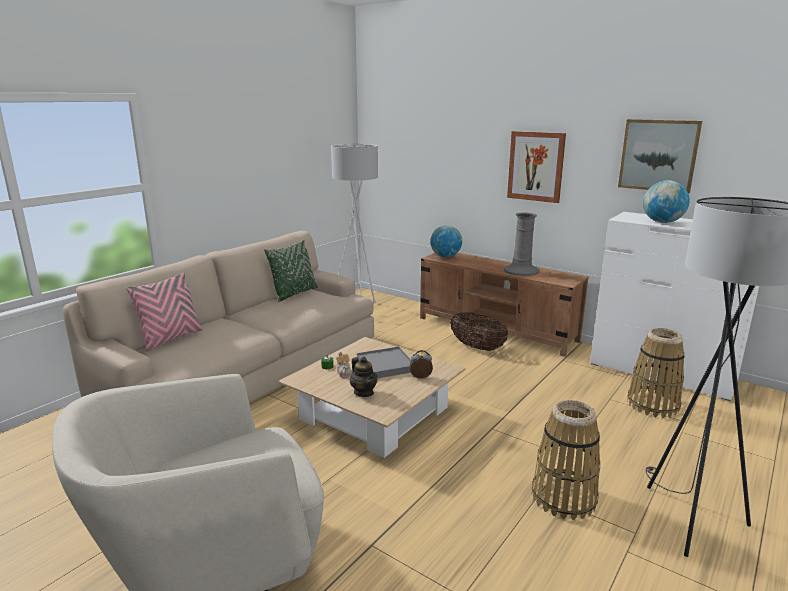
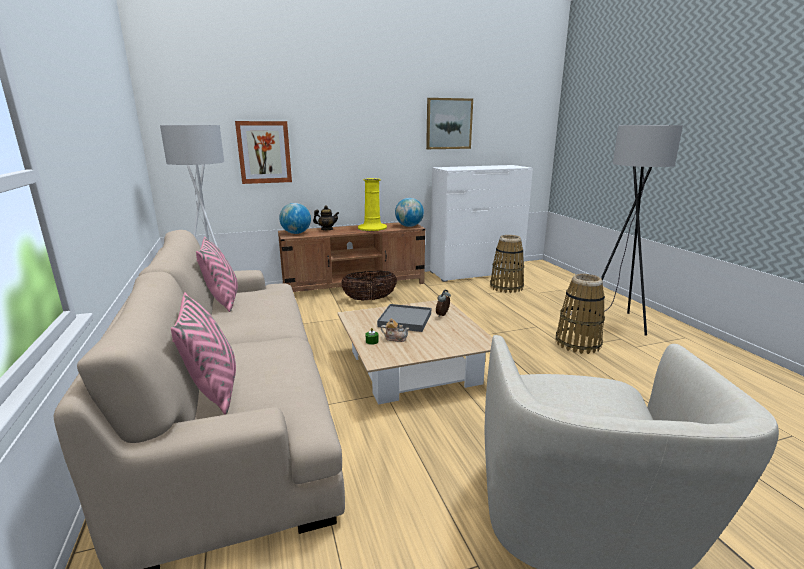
camera: 55 degrees left, 0 degrees up
(294, 294) = (223, 301): green pillow -> pink pillow
(364, 392) = (441, 340): teapot -> teapot (327, 229)
(521, 271) = (372, 228): grey vase -> yellow vase
(536, 166) = (361, 139): picture -> picture (264, 152)
(662, 222) = (472, 168): globe -> globe (409, 226)

